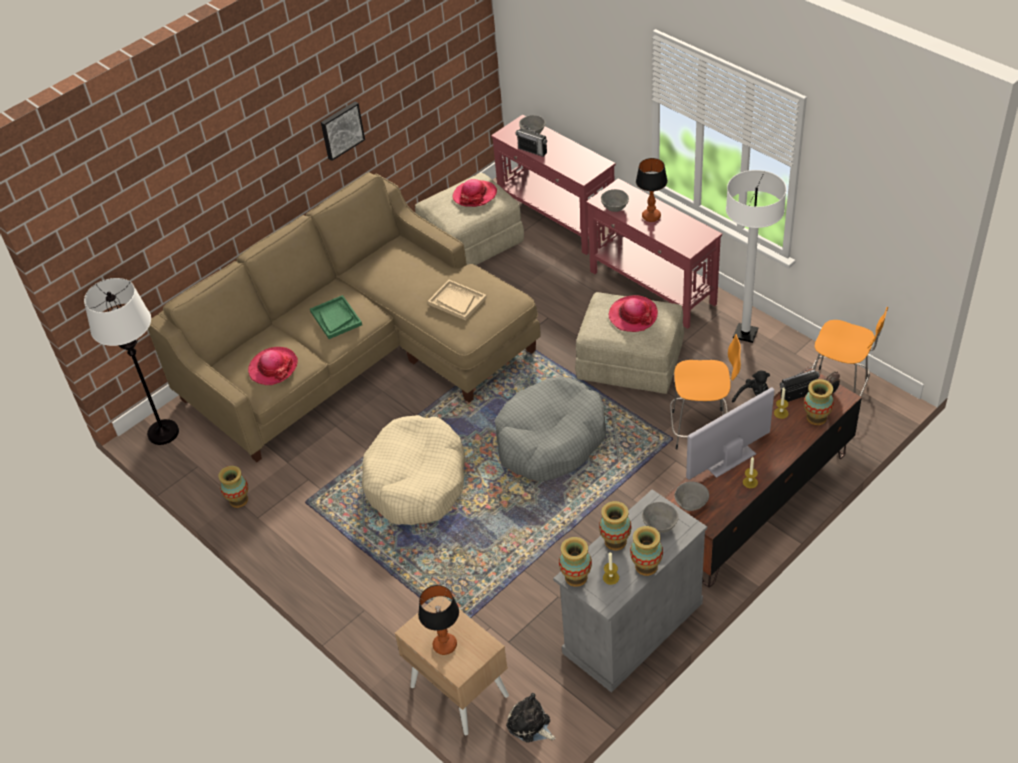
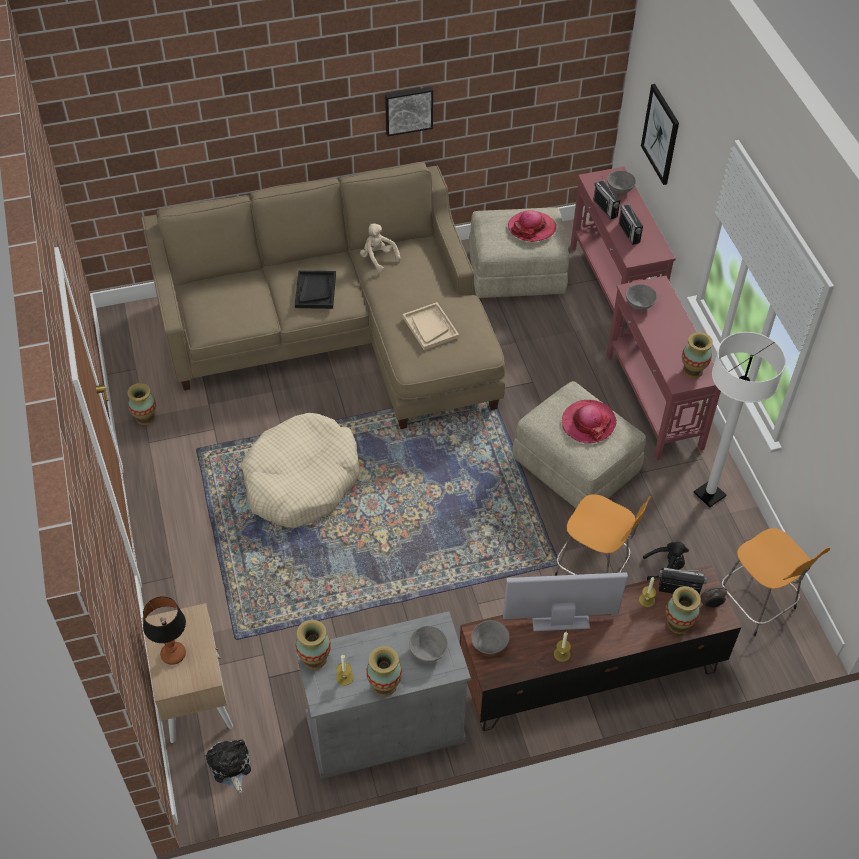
camera: 25 degrees right, 5 degrees up
(163, 432) = (130, 323): white floor lamp -> none
(273, 367) = (229, 311): hat -> none
(336, 318) = (315, 290): green tray -> black tray
(370, 269) = (378, 258): none -> beige plush toy
(550, 440) = (446, 504): grey dog bed -> none
(559, 66) = (661, 134): none -> picture
(565, 160) = (629, 233): none -> radio
(615, 541) = (375, 644): vase -> vase (692, 370)
(651, 217) = (667, 331): table lamp -> none

